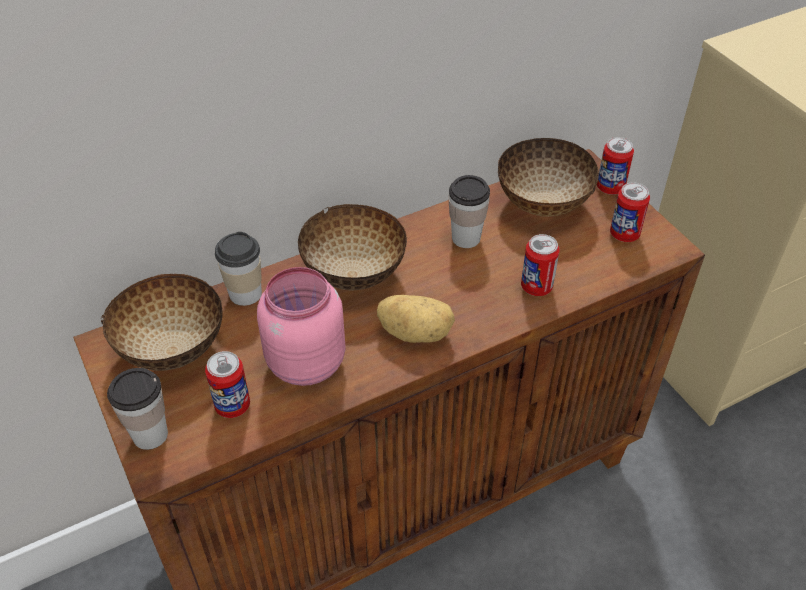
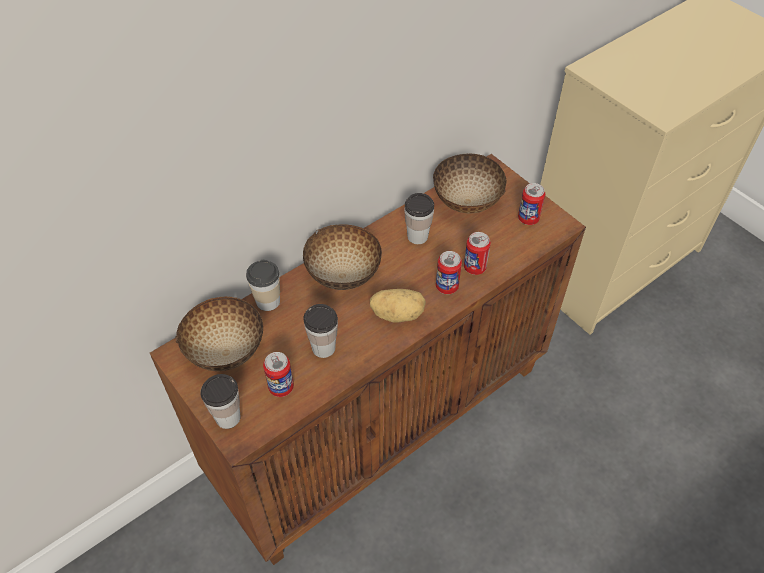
camera: 10 degrees left, 5 degrees up
(303, 362) = (323, 348): pink jar -> cup
(610, 188) = (512, 183): can -> can (447, 286)

